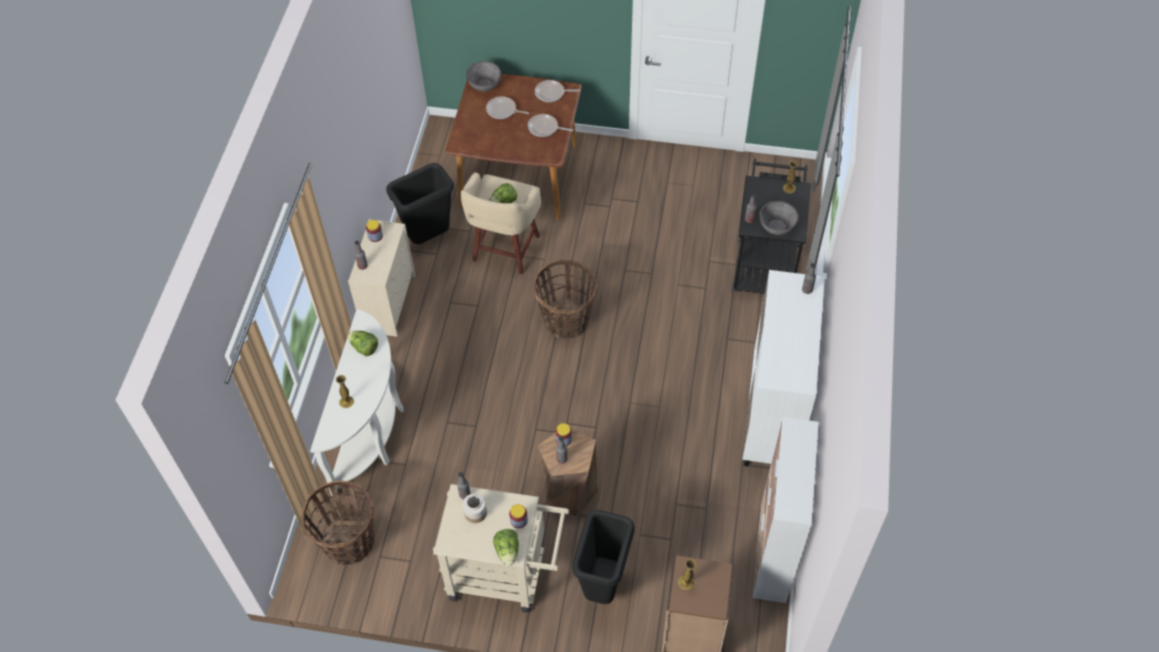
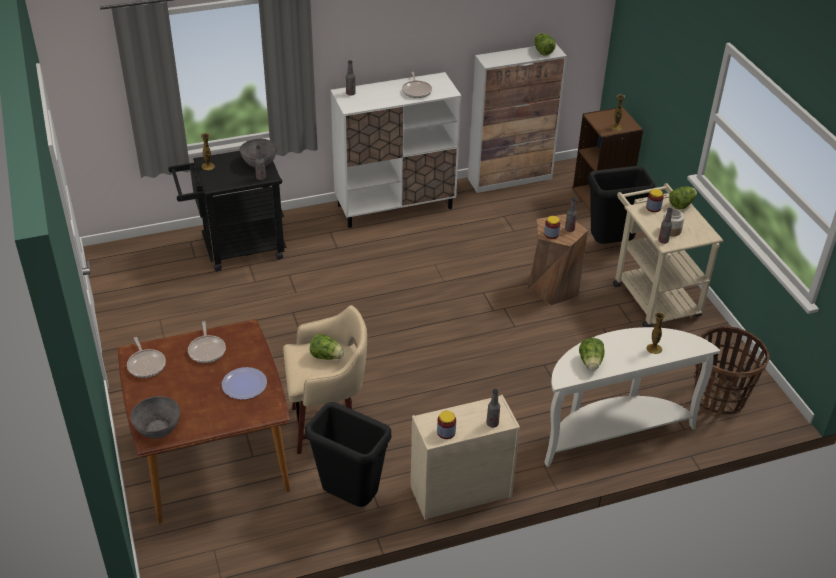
camera: 120 degrees left, 15 degrees down
(495, 138) = (244, 384): none -> plate
(503, 110) = (196, 394): frying pan -> frying pan (416, 91)
(566, 320) = (386, 349): basket -> none
(795, 497) = (542, 51): none -> lettuce

